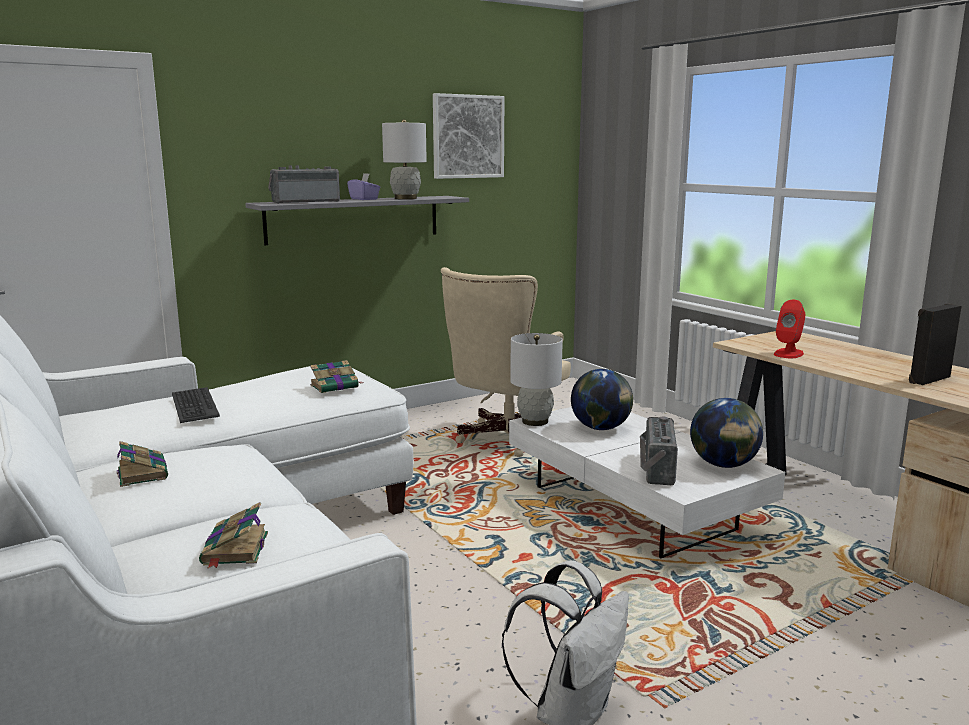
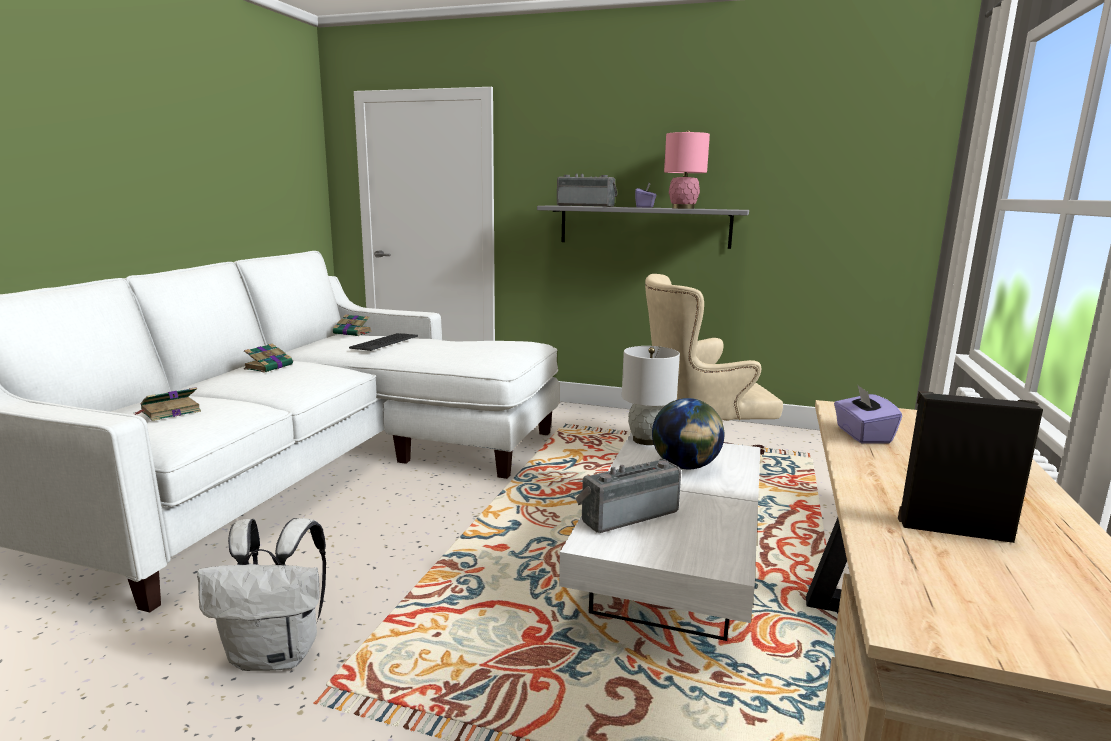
camera: 50 degrees right, 0 degrees up
(335, 386) = (478, 353): book -> book (353, 333)
(405, 198) = (683, 208): white table lamp -> pink table lamp
(468, 136) = (782, 148): picture -> none
(724, 465) = (704, 545): globe -> none
(788, 353) = (862, 435): red speaker -> purple tissue box

